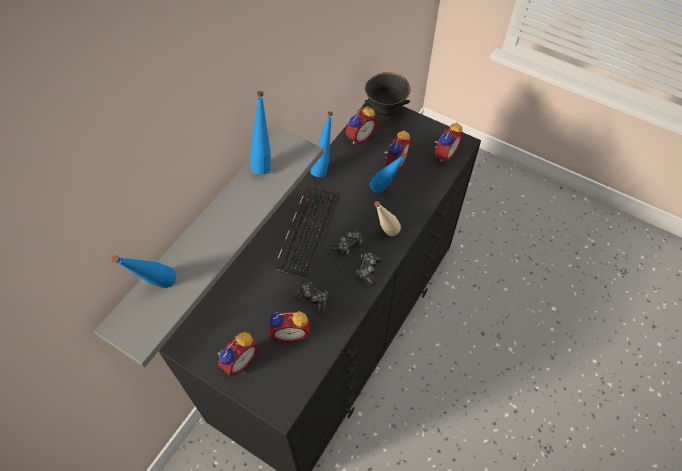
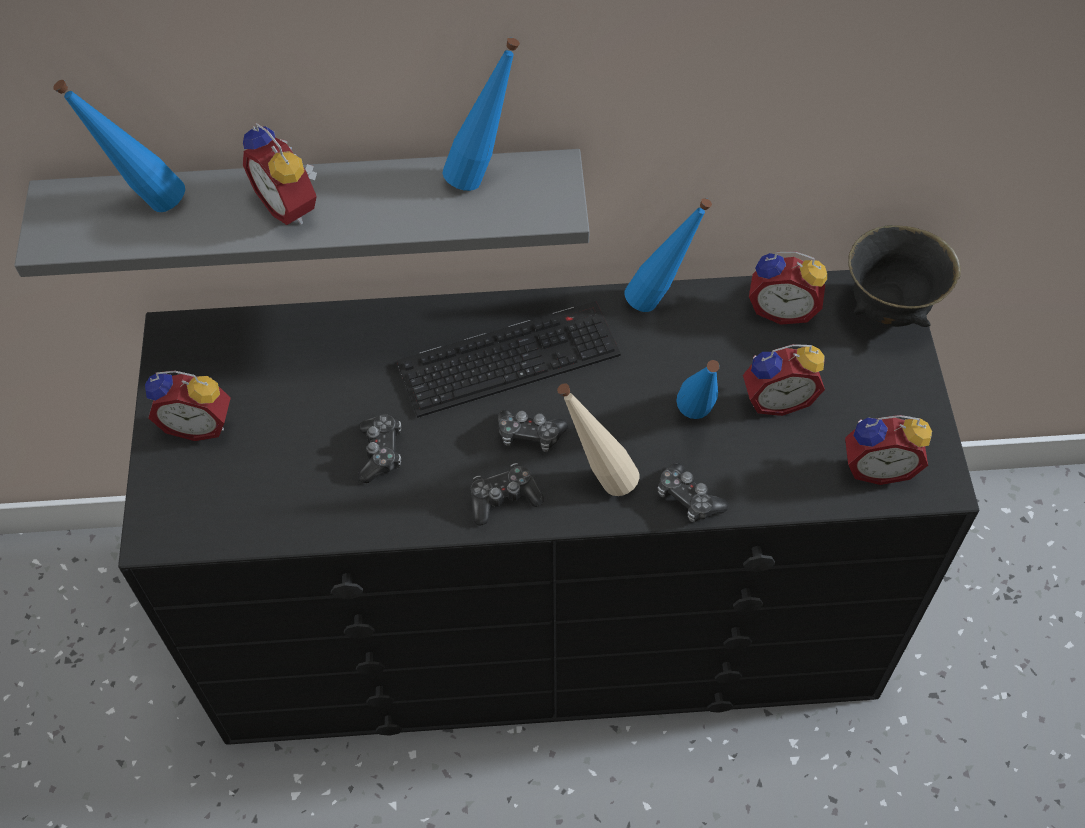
camera: 55 degrees right, 0 degrees up
(291, 332) = (297, 460): alarm clock -> alarm clock (291, 205)
(414, 213) = (688, 499): none -> game controller

